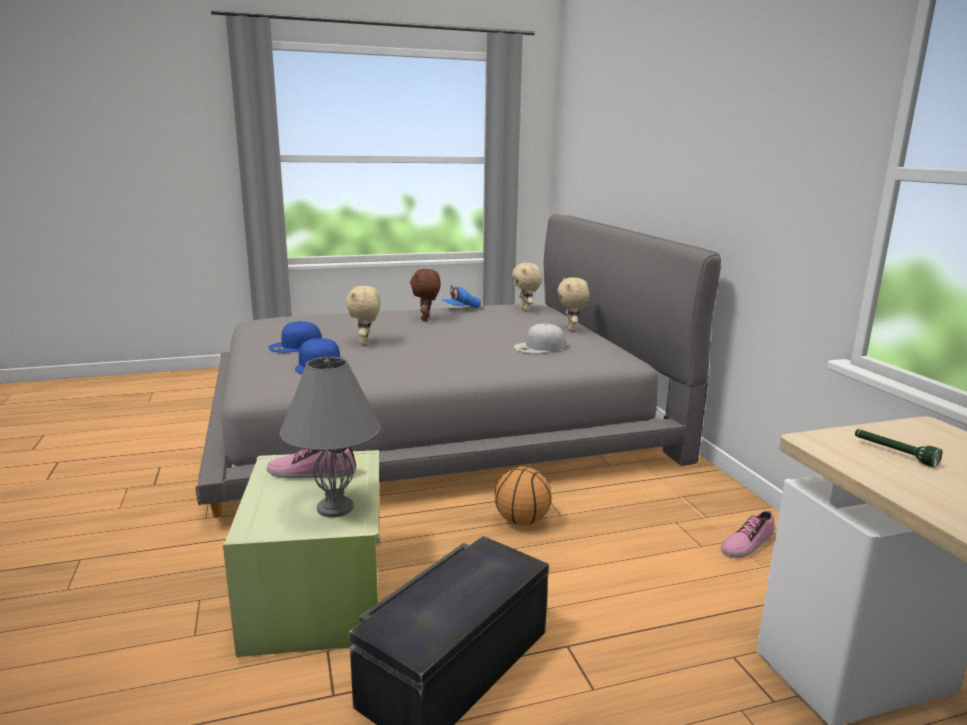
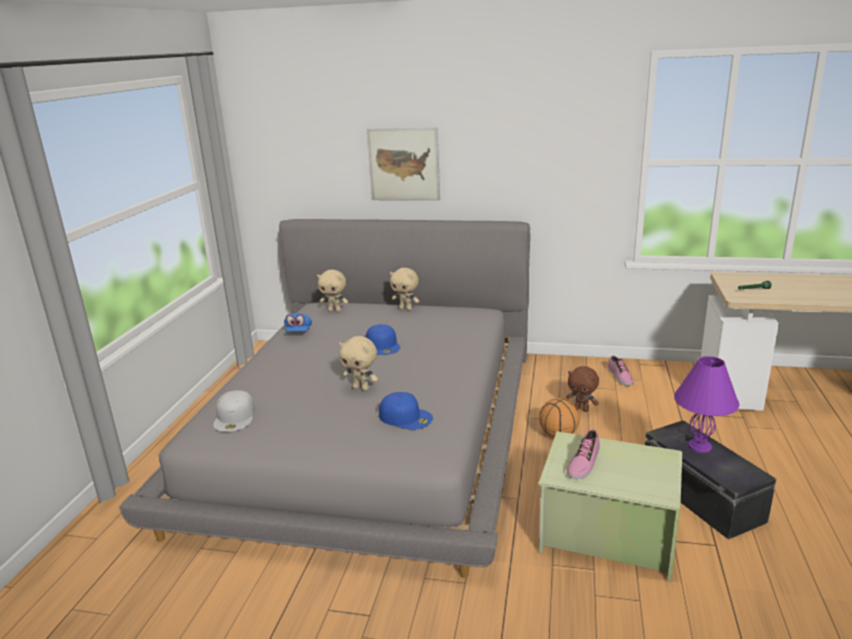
camera: 60 degrees left, 5 degrees up
(295, 345) = (332, 421): blue cap -> blue cap (383, 345)
(334, 508) = (643, 460): grey table lamp -> none
(426, 319) = (317, 351): brown plush toy -> brown plush toy (582, 409)
(474, 584) = (699, 446): none -> purple table lamp
(539, 347) = (442, 327): white cap -> white cap (235, 417)
(646, 160) = (403, 164): none -> picture

